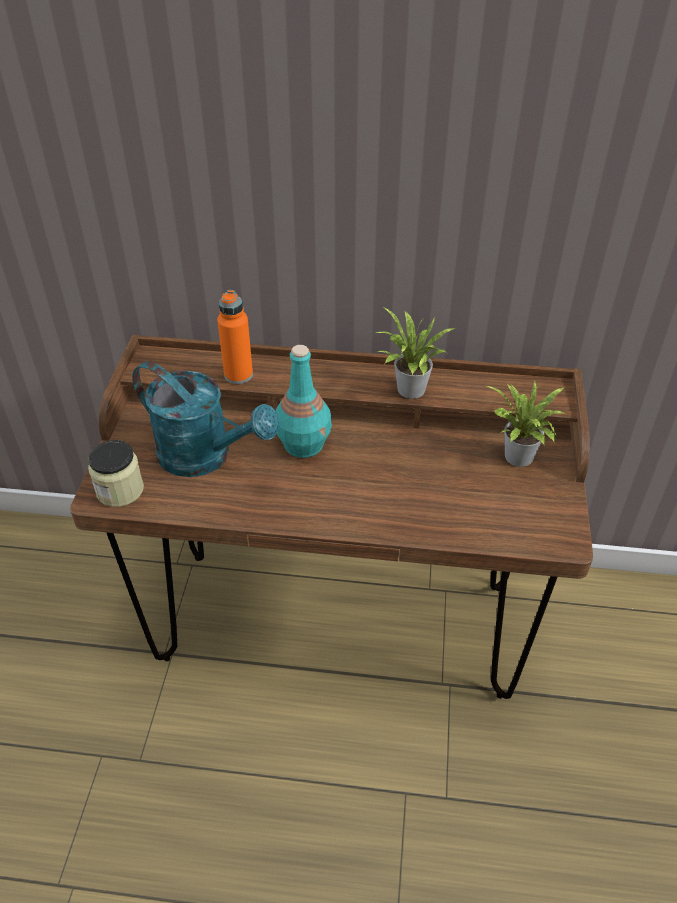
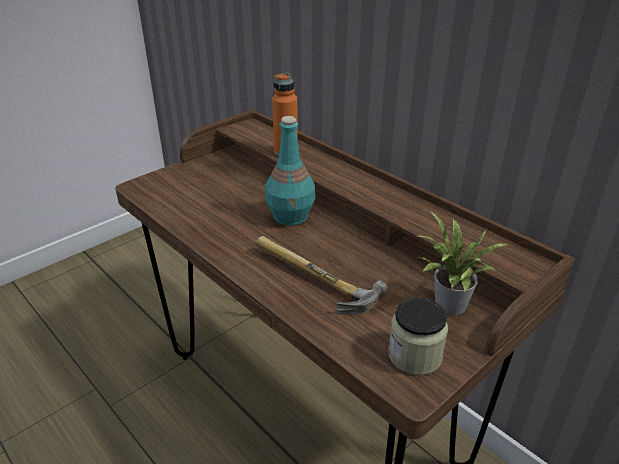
camera: 40 degrees right, 10 degrees down
(120, 490) = (152, 188): jar -> jar (415, 355)
(205, 457) = (221, 194): turquoise watering can -> none
(398, 500) = (309, 281): none -> hammer
(409, 391) = (392, 208): potted plant -> none

